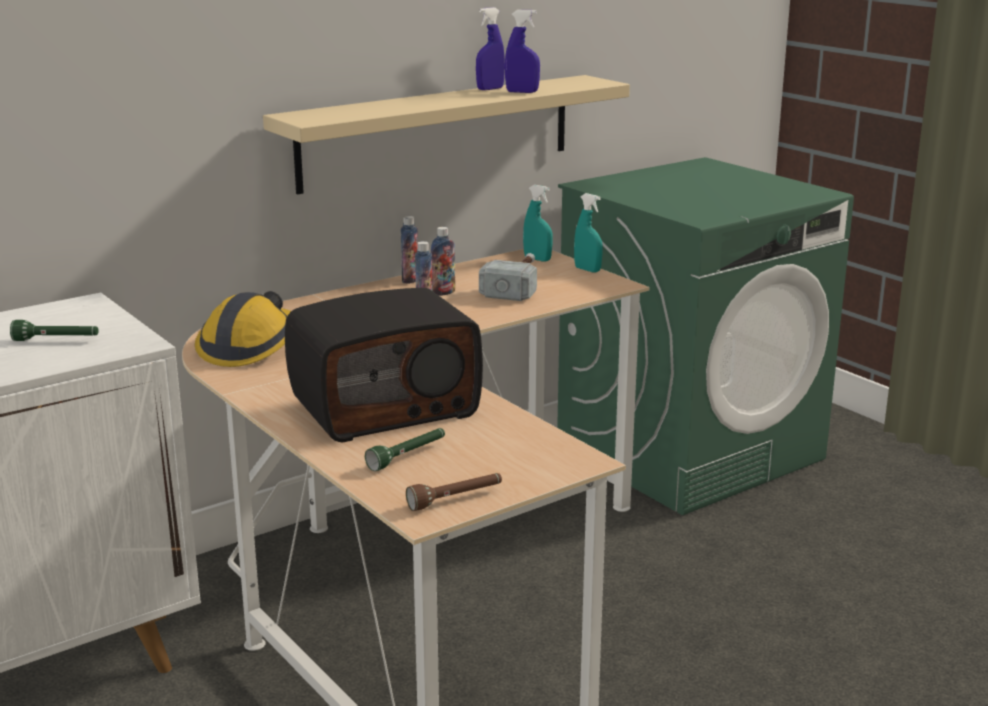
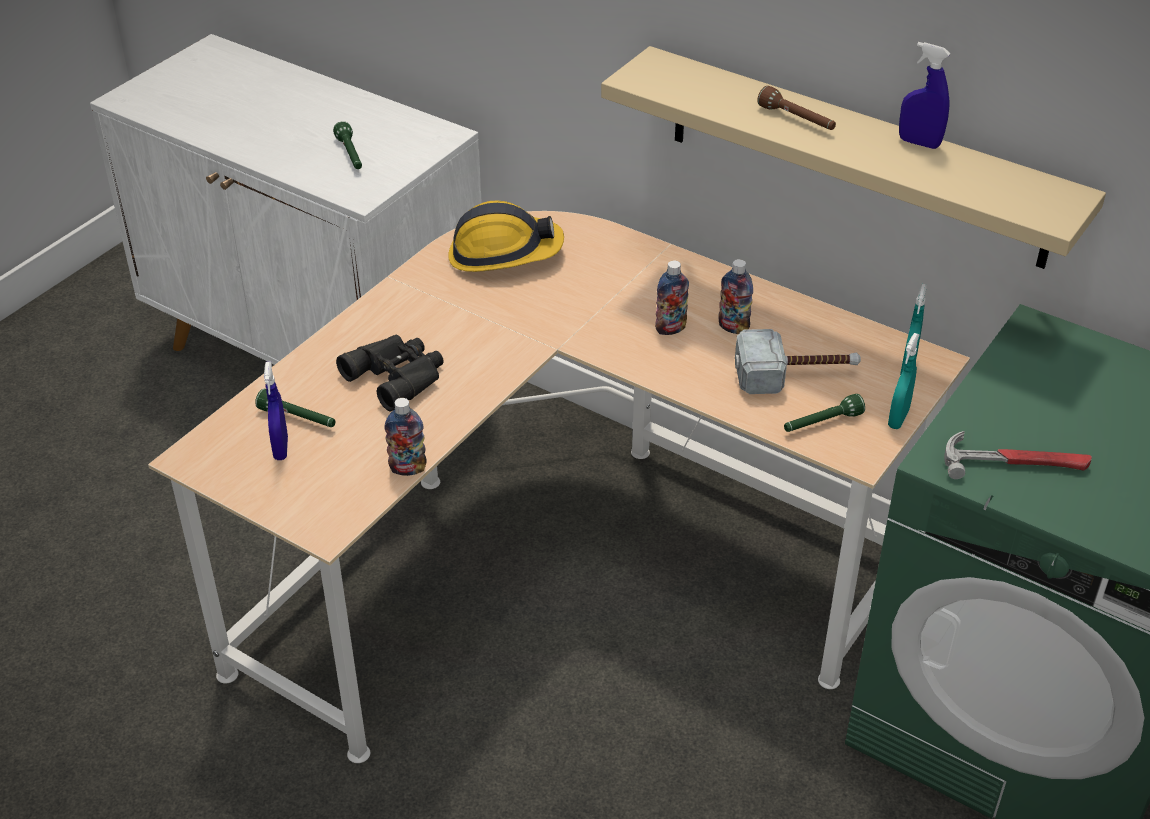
camera: 70 degrees right, 20 degrees up
(385, 407) = (398, 375): radio -> black binoculars
(410, 280) = (759, 293): bottle -> bottle (408, 468)
(456, 499) = (223, 469): brown flashlight -> brown flashlight (797, 120)
(522, 92) = (919, 169): blue spray bottle -> blue spray bottle (281, 448)
(576, 288) = (821, 423): none -> green flashlight
(713, 207) = (1016, 462): none -> hammer

